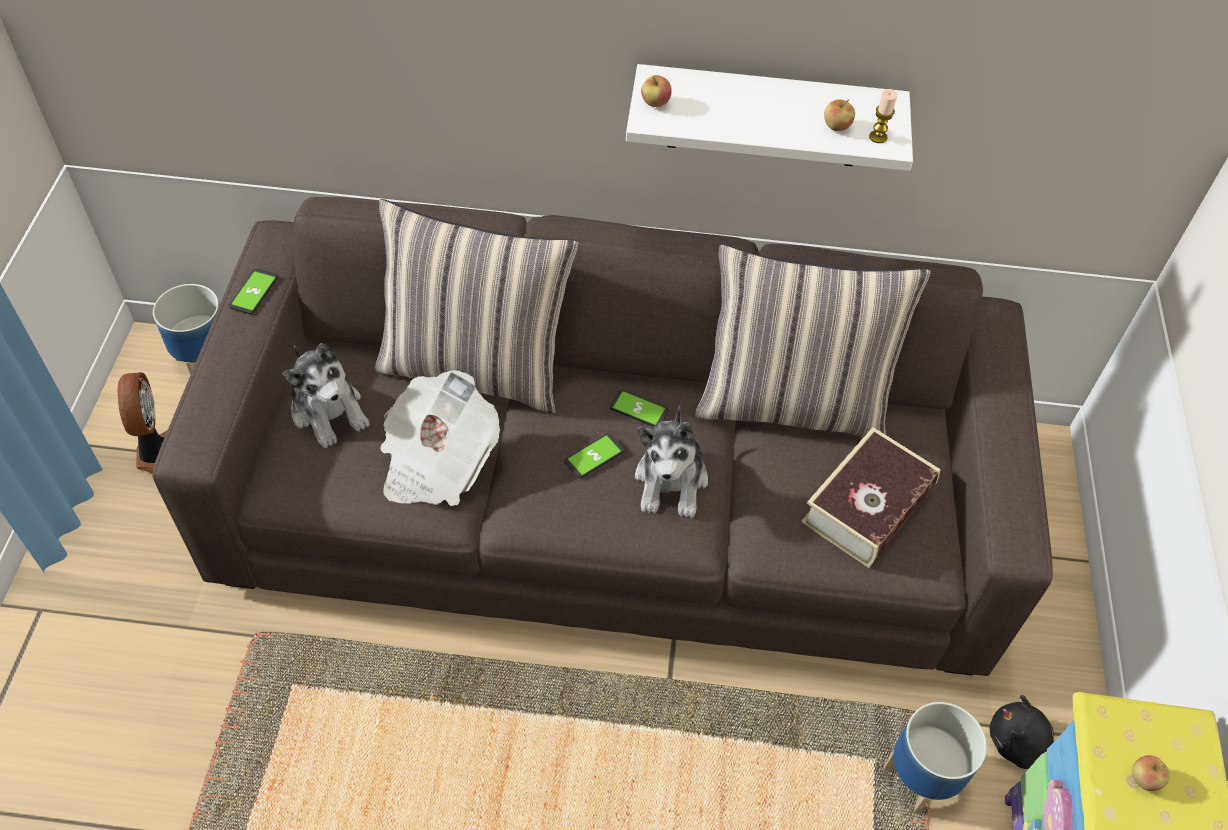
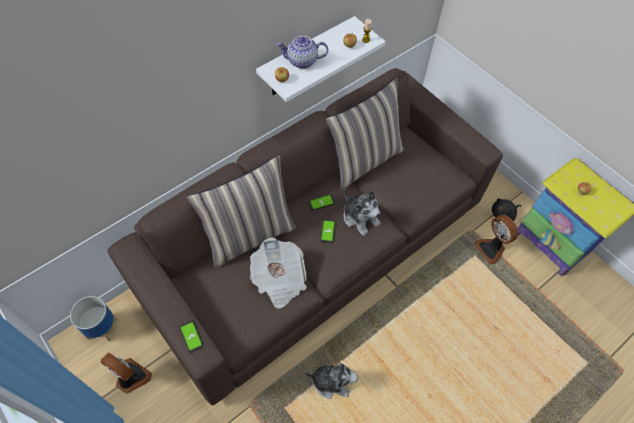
camera: 45 degrees left, 5 degrees up
(254, 292) = (146, 277): phone -> phone (191, 336)
(329, 411) = (217, 297): plush toy -> plush toy (331, 382)
(722, 99) = (302, 61): none -> teapot
(867, 506) = (423, 175): book -> none
(921, 779) = (491, 249): planter -> fan

